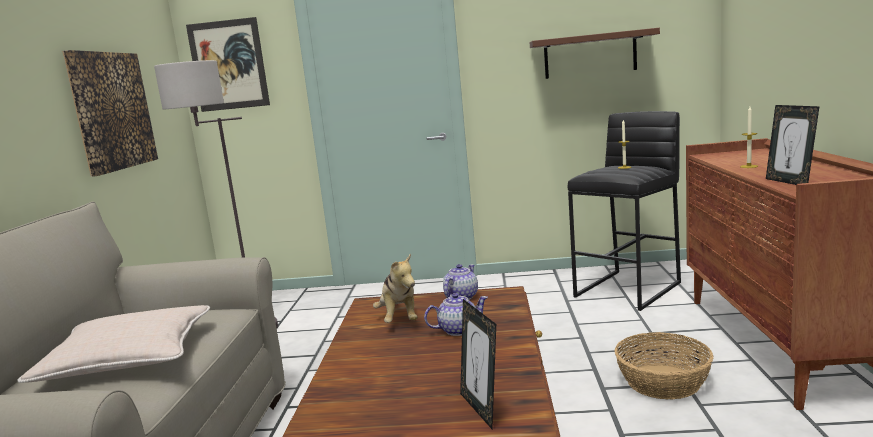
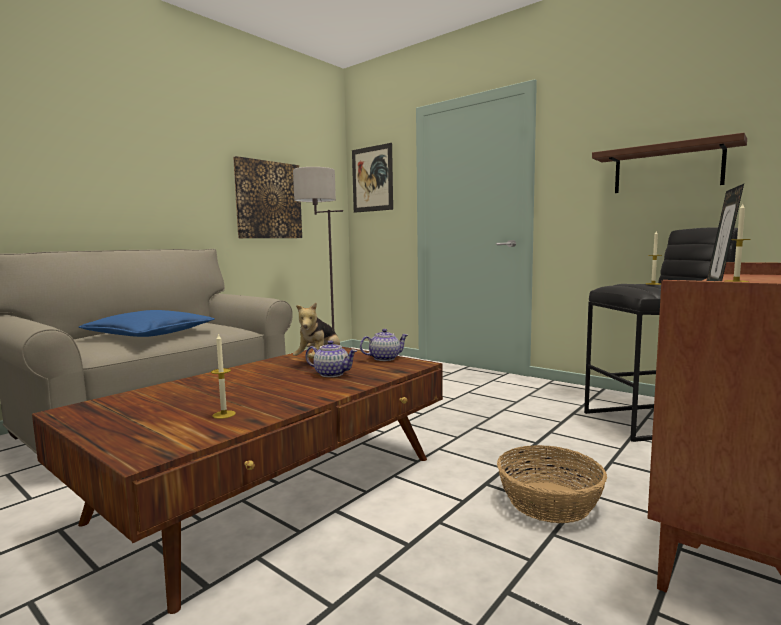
camera: 35 degrees right, 5 degrees down
(128, 355) = (150, 334): beige pillow -> blue pillow
(481, 409) = (224, 414): picture frame -> candle

